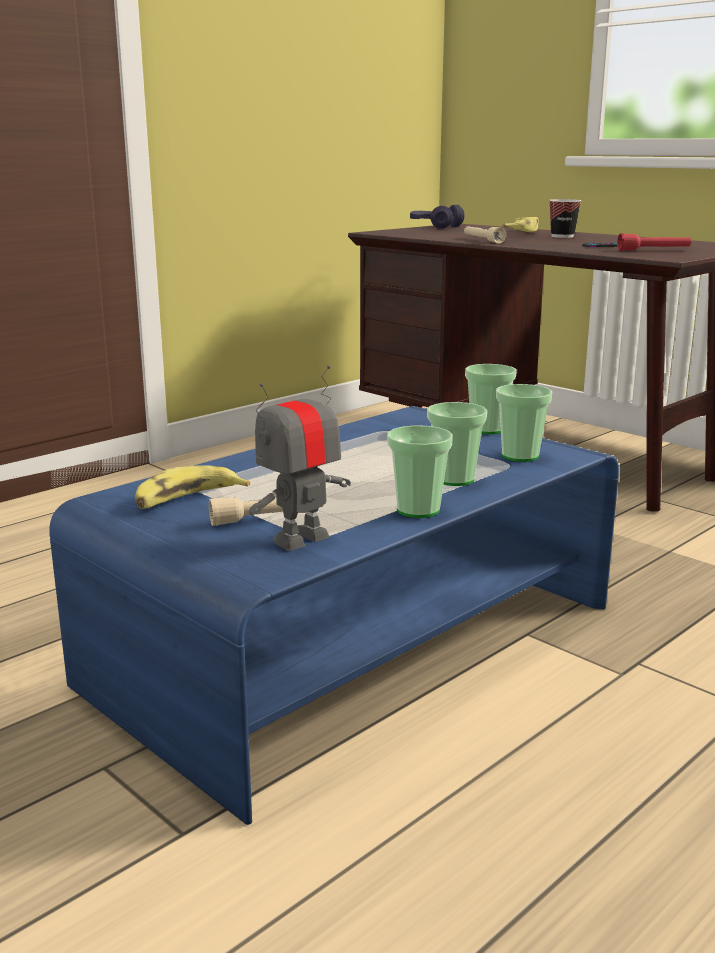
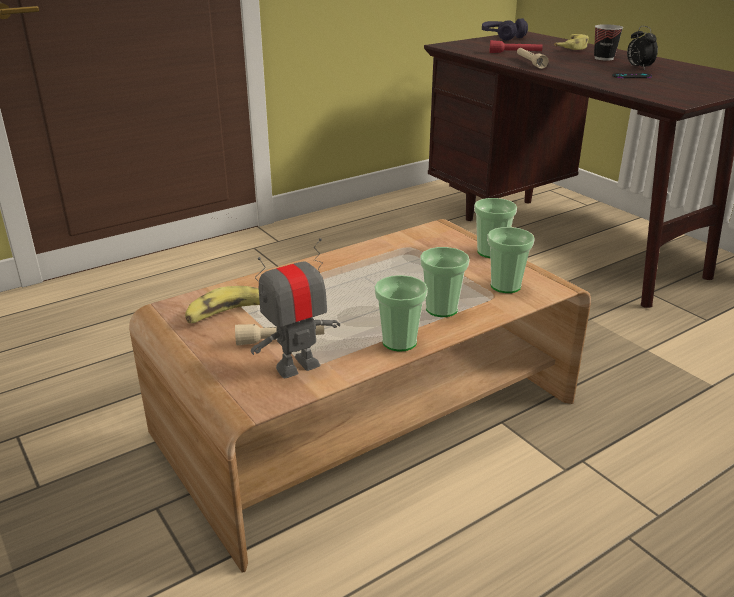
camera: 10 degrees right, 10 degrees up
(357, 643) = (366, 417): blue coffee table -> brown coffee table
(605, 241) = (638, 68): none -> alarm clock
(653, 250) = (672, 87): red flashlight -> red flashlight (515, 53)

